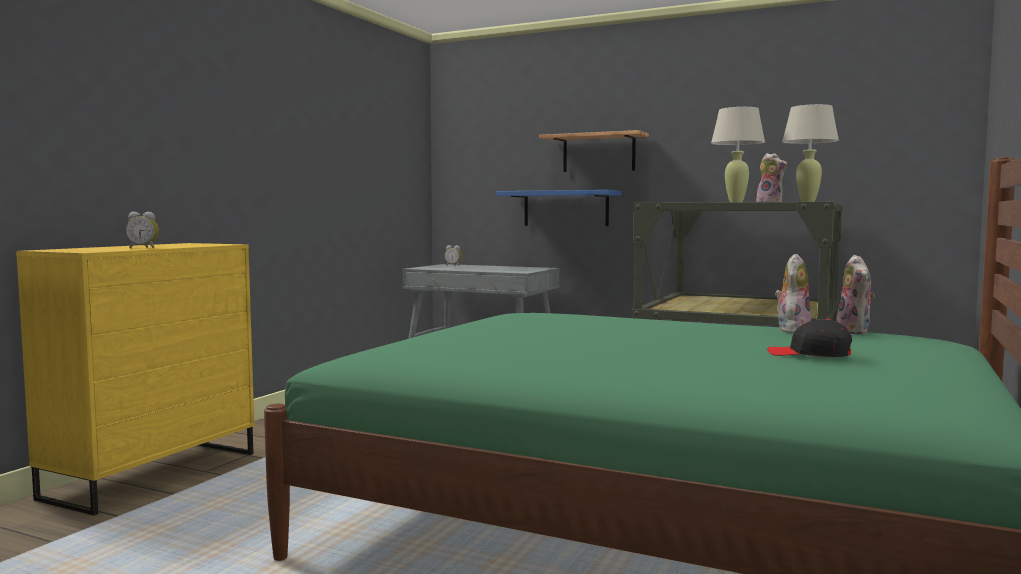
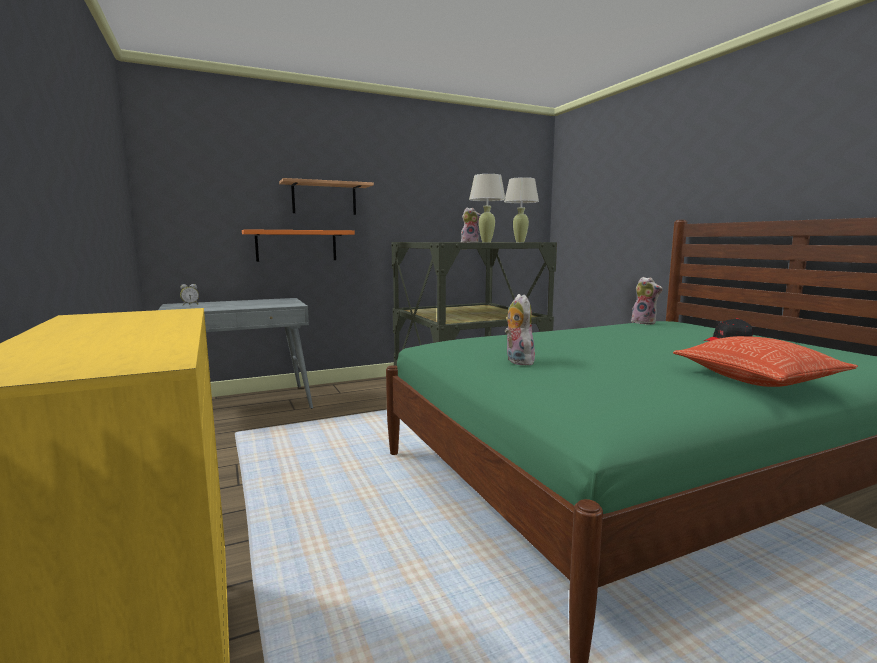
camera: 50 degrees left, 5 degrees up
(144, 248) = (156, 336): alarm clock -> none
(566, 208) = (296, 245): blue shelf -> orange shelf
(598, 372) = (758, 379): none -> orange pillow
(792, 330) = (631, 327): plush toy -> plush toy (517, 361)

